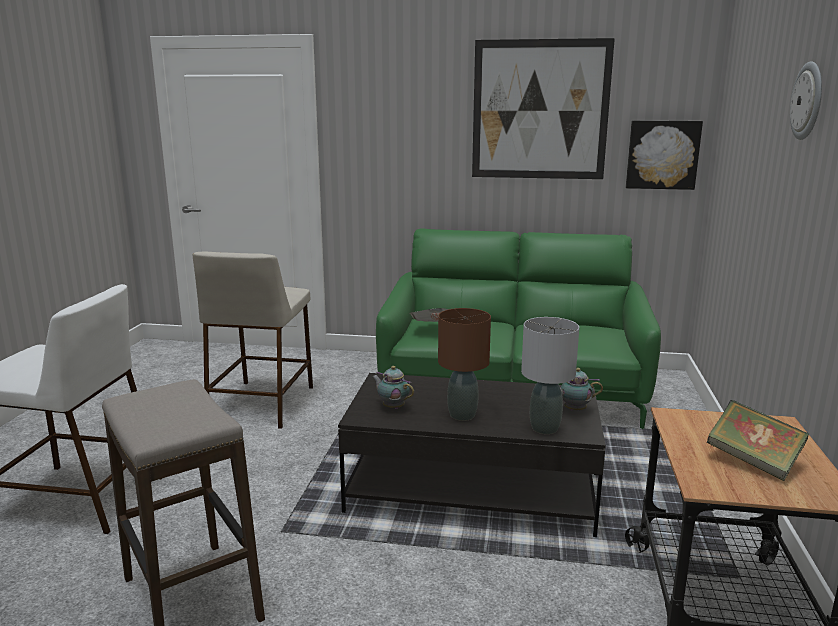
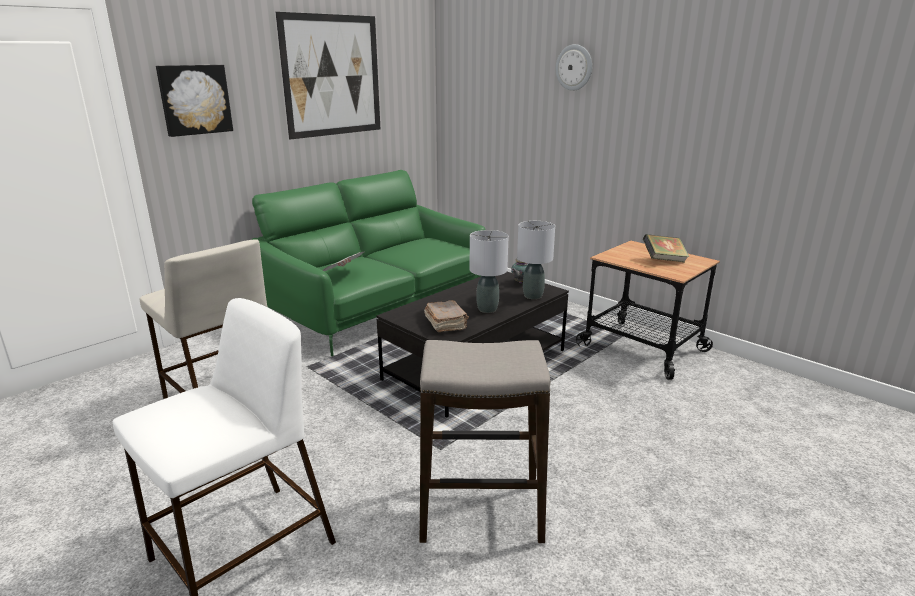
camera: 55 degrees left, 5 degrees up
(392, 407) = (446, 324): teapot -> brown book
(462, 415) = (487, 309): brown table lamp -> grey table lamp
(662, 154) = (410, 106): picture -> picture (195, 99)

